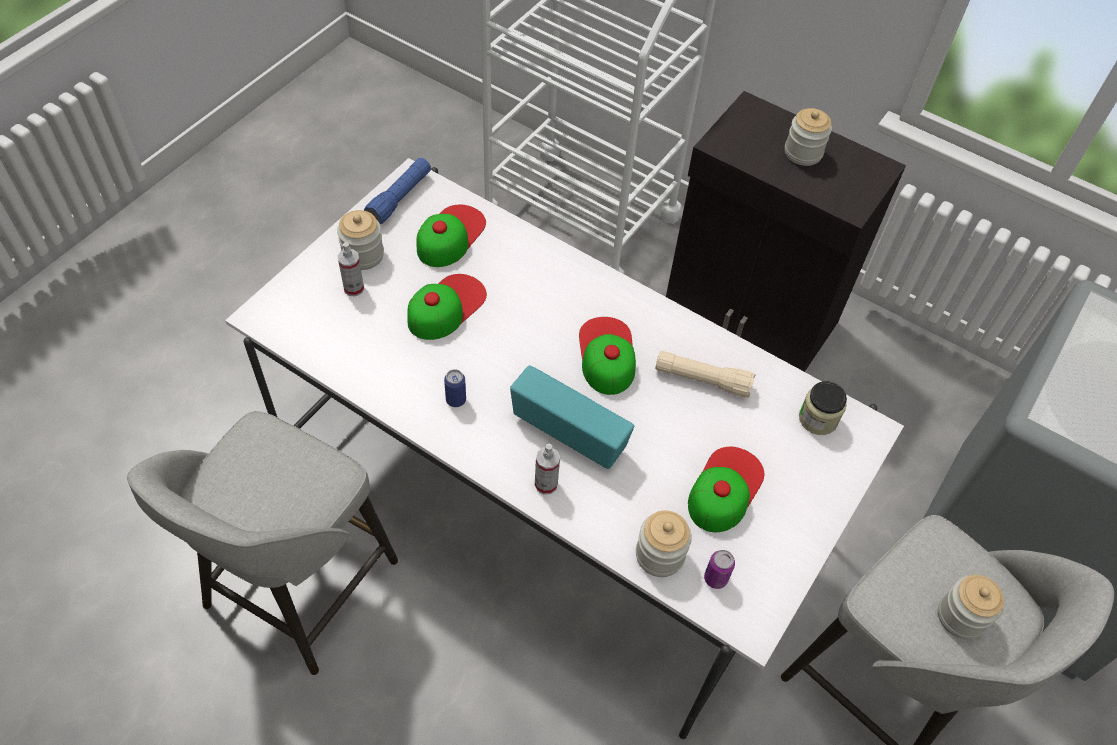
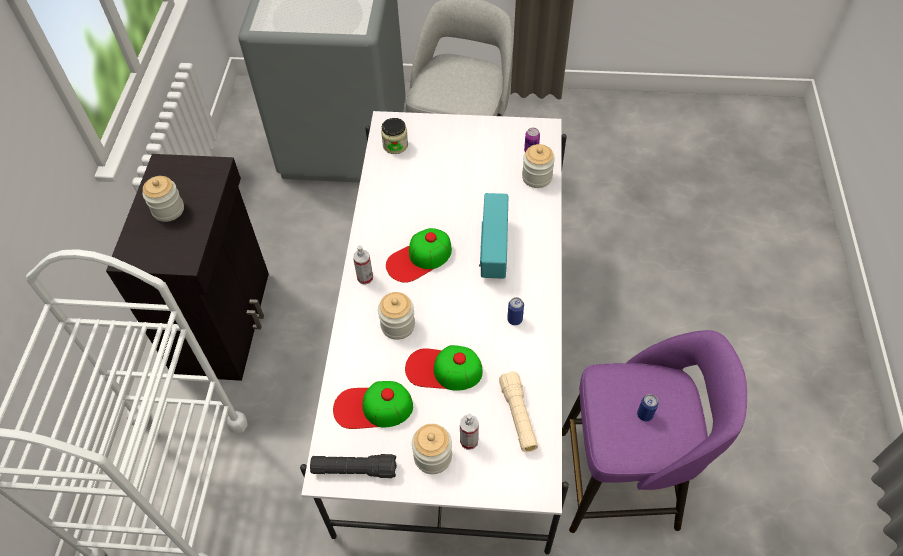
camera: 115 degrees left, 0 degrees up
(261, 482) = (644, 415): none -> can
(297, 588) = (623, 479): grey stool -> purple stool
(400, 198) = (354, 469): blue flashlight -> black flashlight
(546, 484) = (536, 244): spray bottle -> spray bottle (365, 278)
(702, 380) = (405, 204): beige flashlight -> beige flashlight (518, 416)
(724, 489) = (474, 167): cap -> none
(961, 616) = (464, 76): jar -> jar (398, 325)

